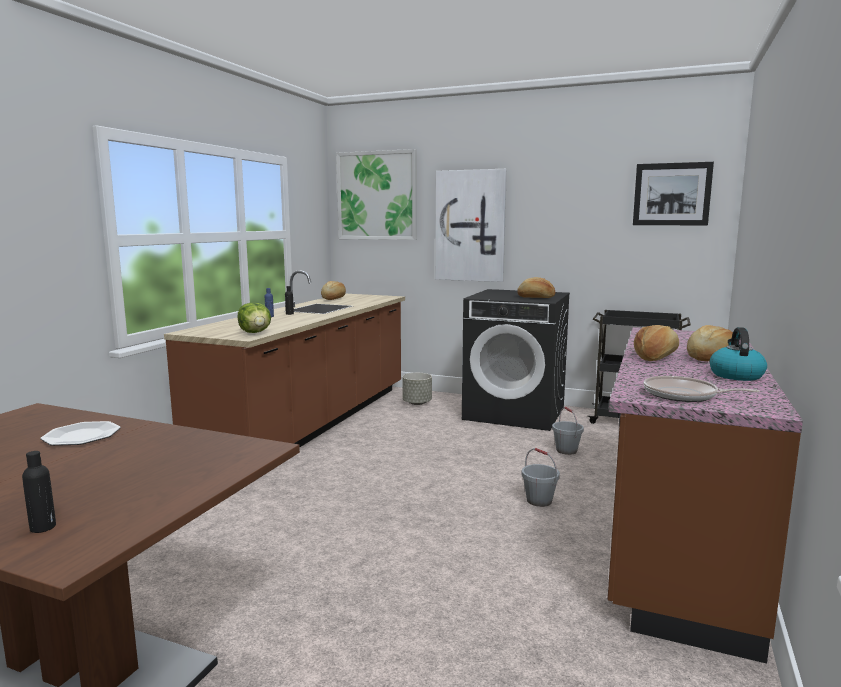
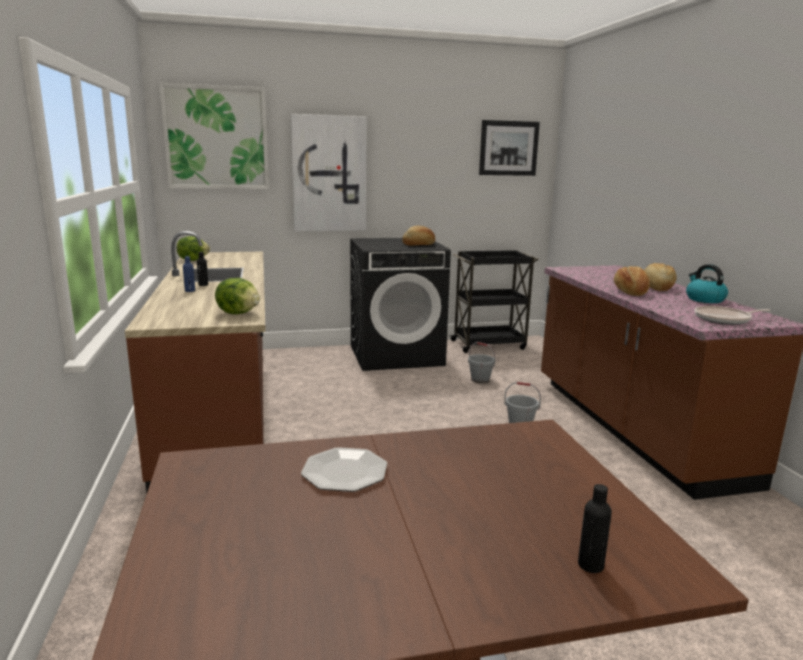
camera: 35 degrees left, 5 degrees up
(333, 298) = (193, 260): bread -> lettuce
(417, 403) = (297, 362): grey planter -> none

